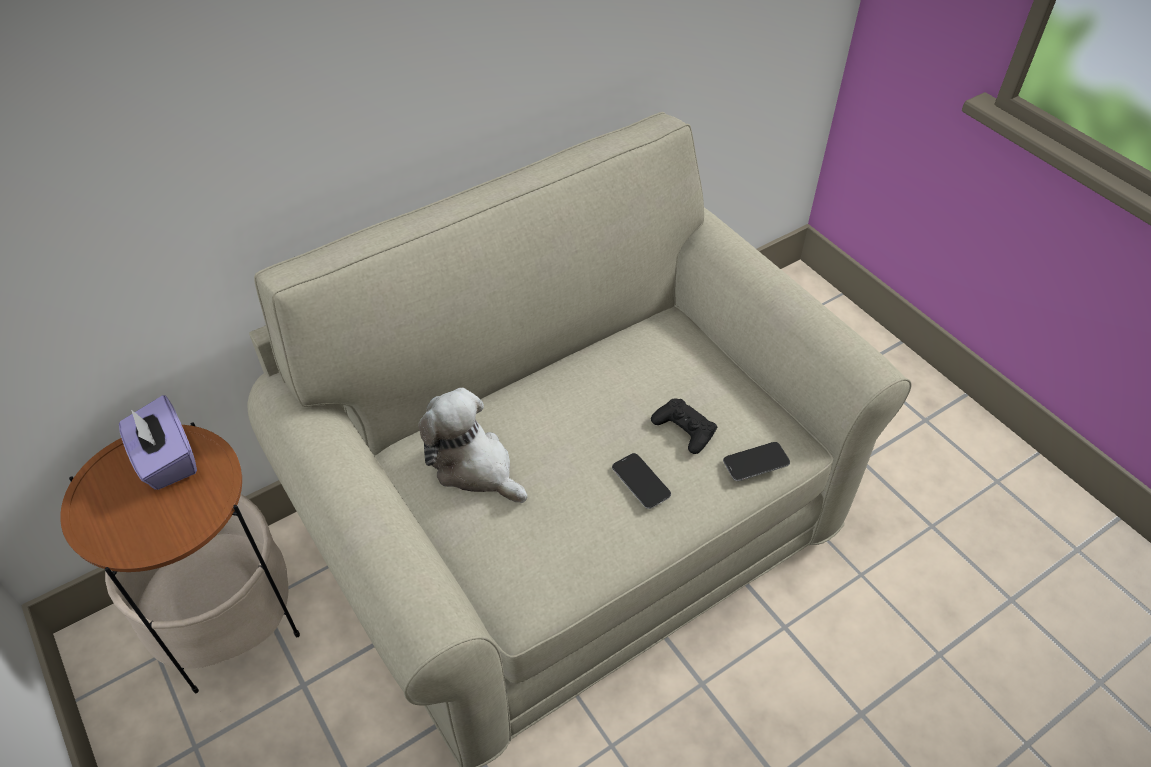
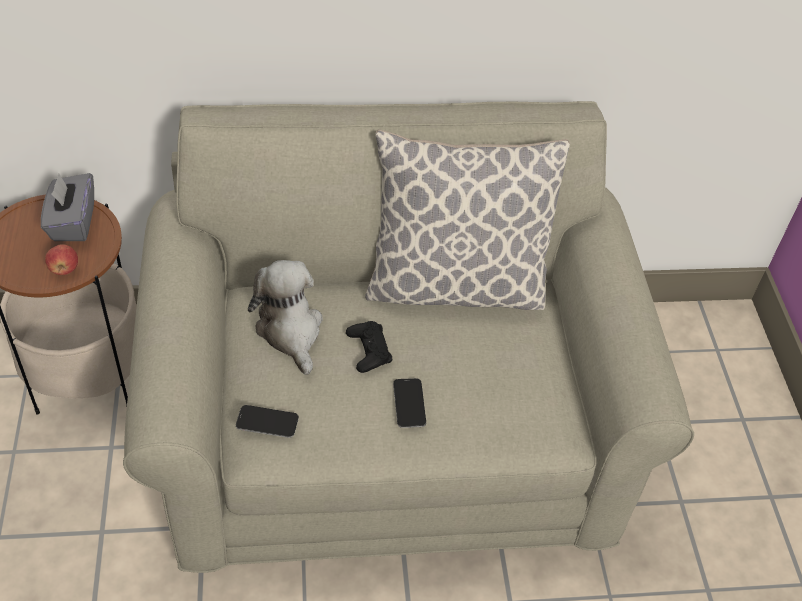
camera: 25 degrees right, 0 degrees up
(166, 460) = (72, 222): purple tissue box -> grey tissue box
(192, 515) = (64, 269): none -> apple
(600, 347) = (455, 284): none -> pillow
(684, 429) = (475, 380): black game controller -> black game controller (368, 350)
(756, 462) = (516, 434): phone -> phone (267, 422)

